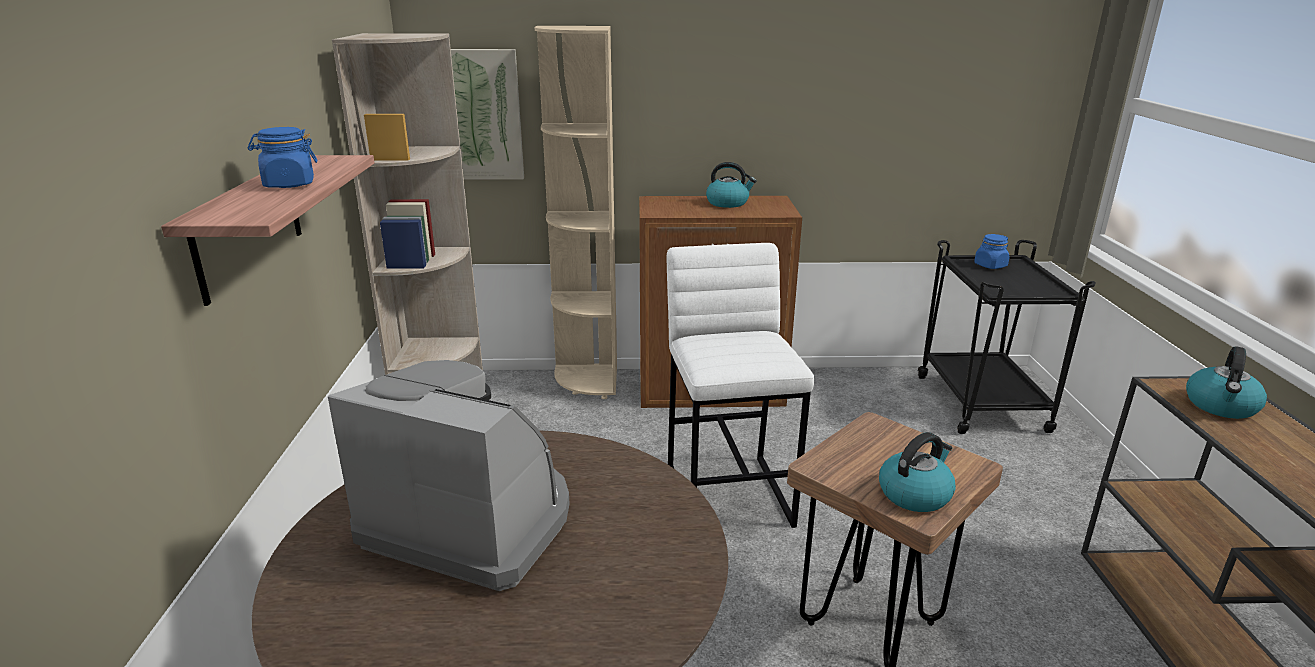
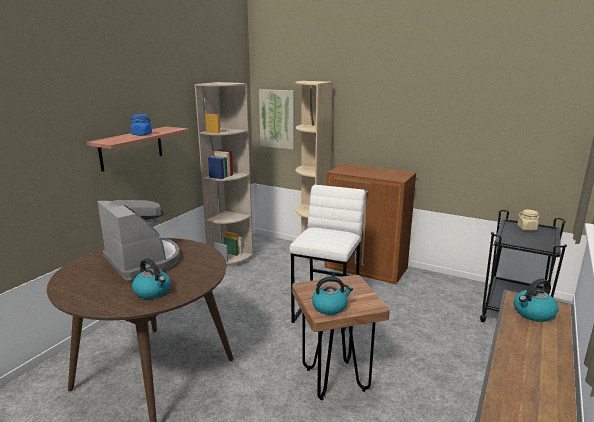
camera: 30 degrees right, 5 degrees down
(728, 203) = (379, 171): kettle -> kettle (153, 291)
(990, 265) = (526, 228): blue jar -> beige jar

